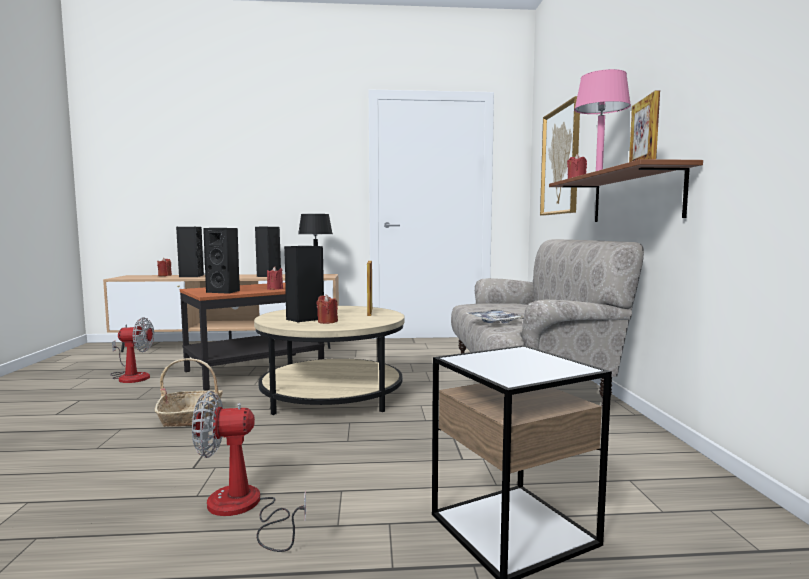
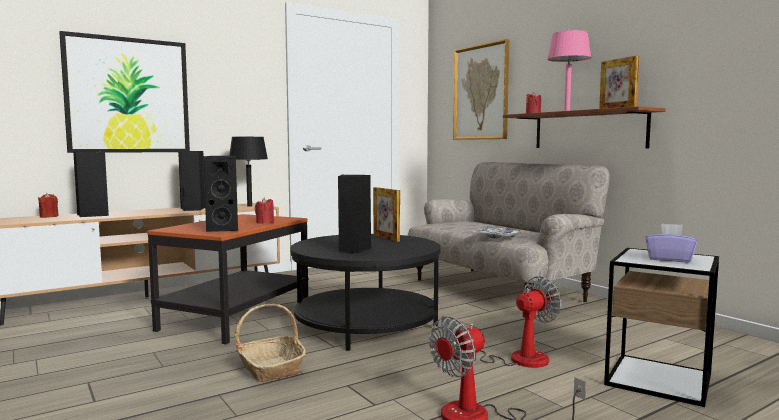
camera: 30 degrees left, 0 degrees up
(131, 376) = (93, 347): fan -> fan (514, 358)
(230, 182) = (128, 95): none -> picture
(327, 322) = (383, 250): red candle -> none
(332, 395) = (366, 325): beige coffee table -> black coffee table
(516, 365) = (669, 259): none -> purple tissue box

